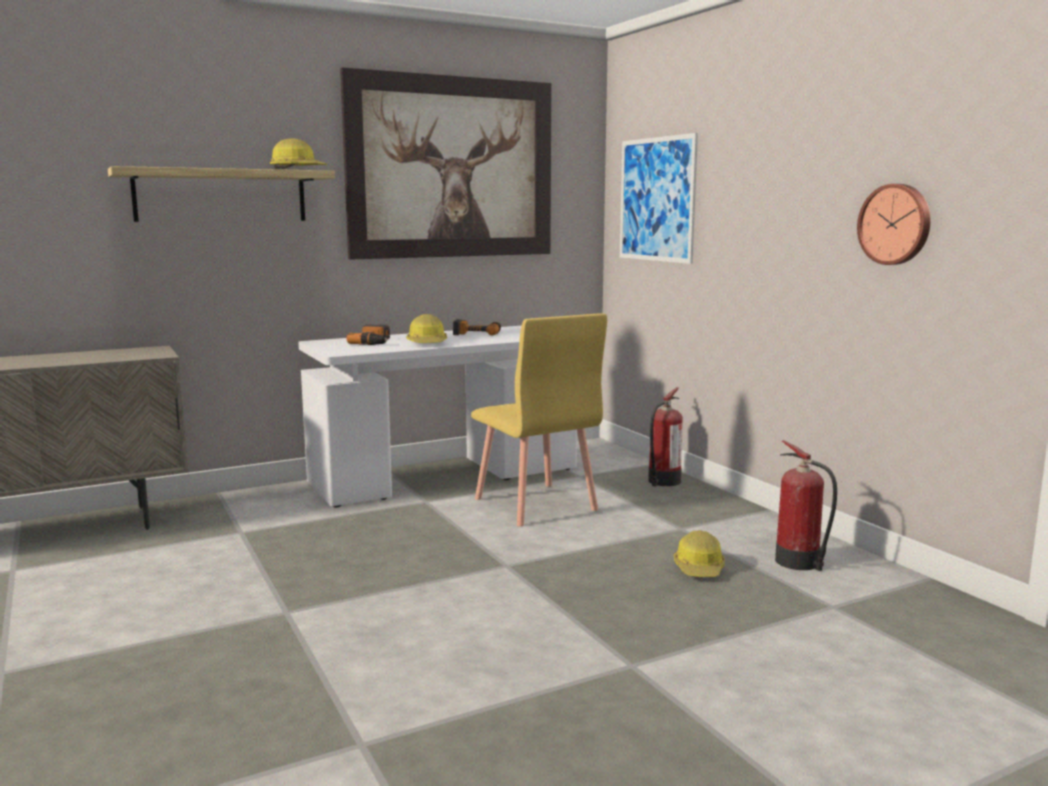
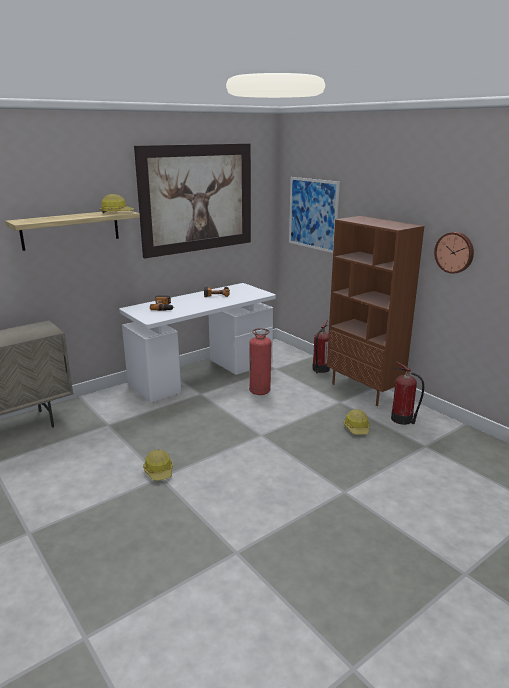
camera: 10 degrees left, 10 degrees up
(428, 344) = (195, 307): hard hat -> hard hat (159, 471)
(535, 504) = (259, 391): yellow chair -> fire extinguisher
(736, 515) = (364, 390): none -> brown bookcase

